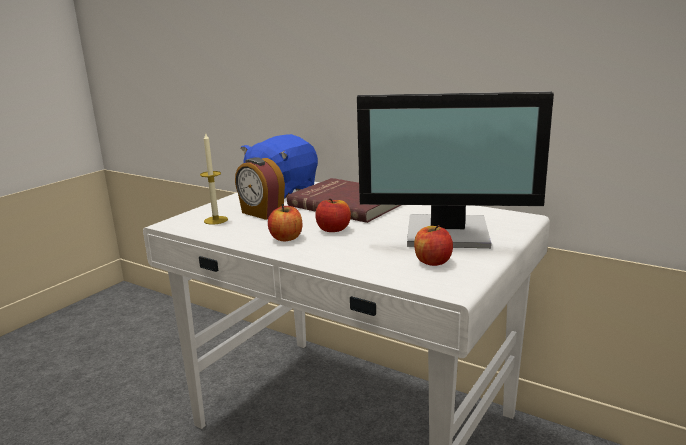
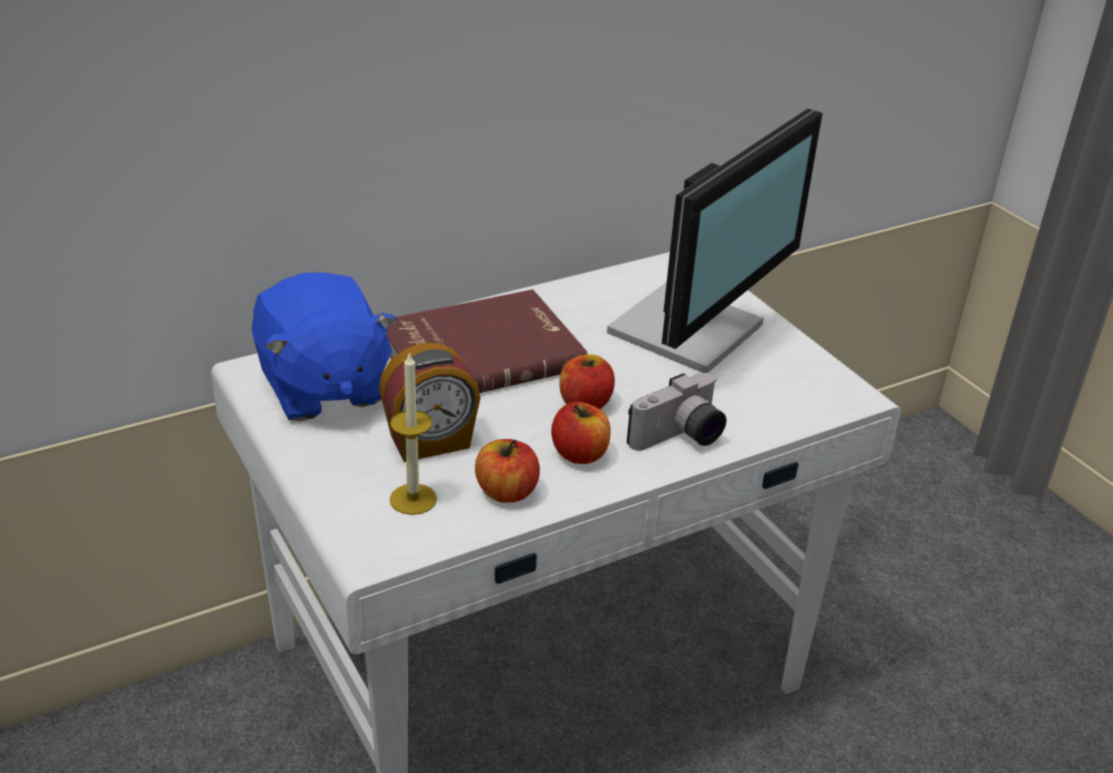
camera: 65 degrees left, 15 degrees up
(329, 254) = (680, 438): none -> camera
(433, 261) = (770, 376): apple -> apple (506, 492)

